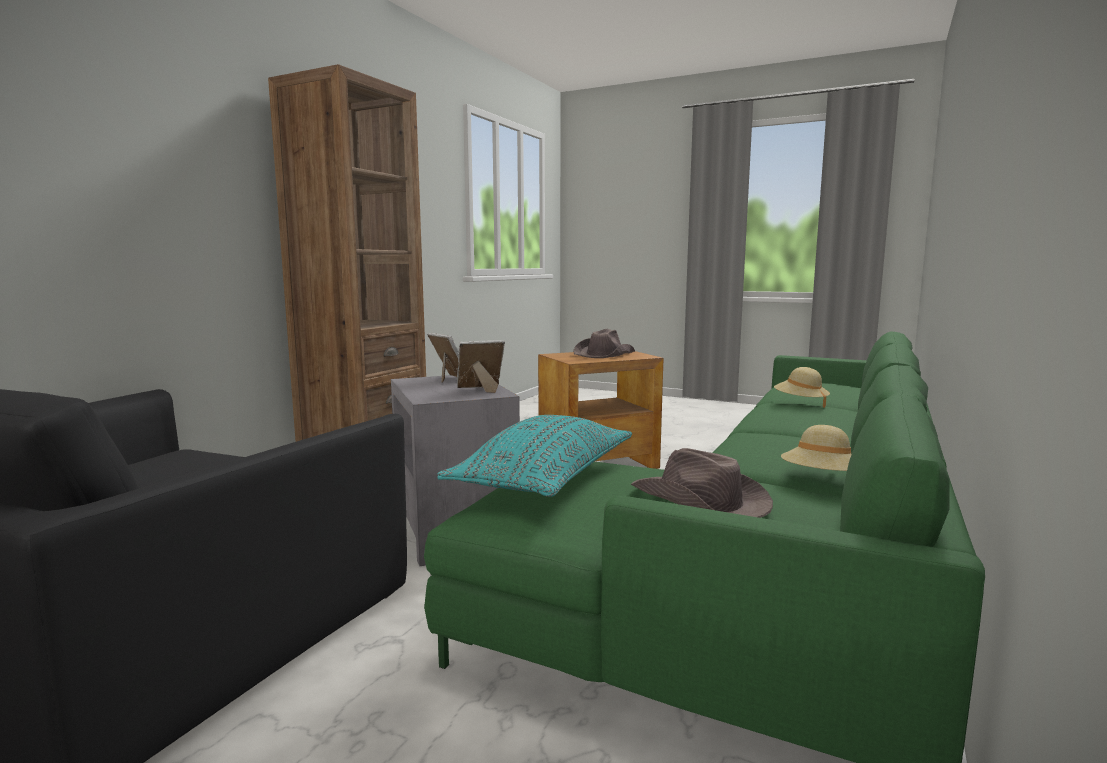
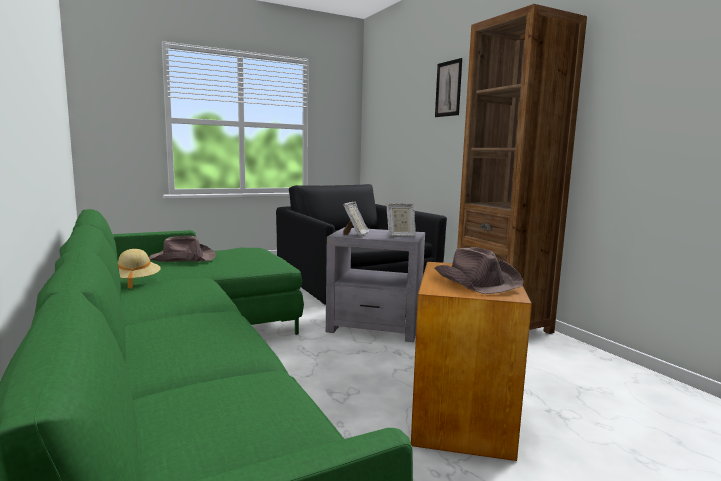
camera: 125 degrees right, 0 degrees up
(74, 102) = (448, 89): none -> picture
(545, 479) = (260, 255): turquoise pillow -> none
(800, 403) = (212, 353): beige hat -> none

